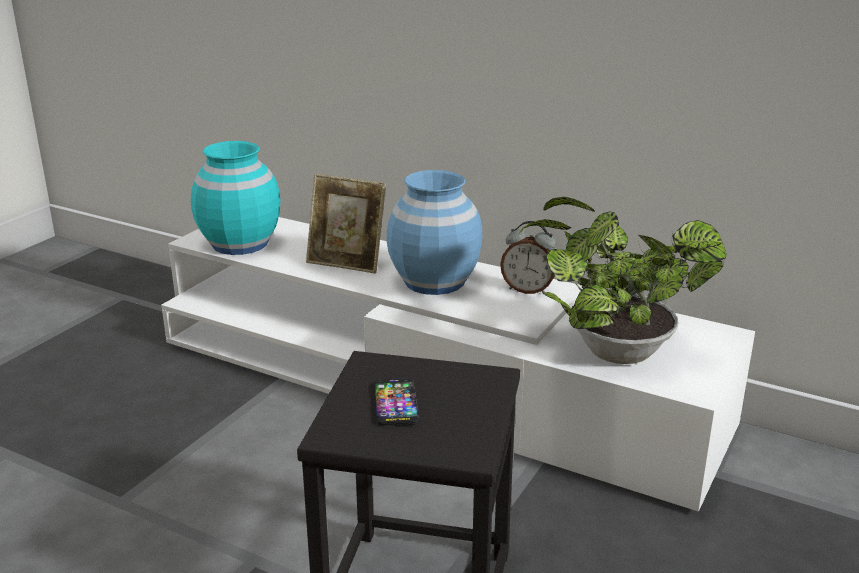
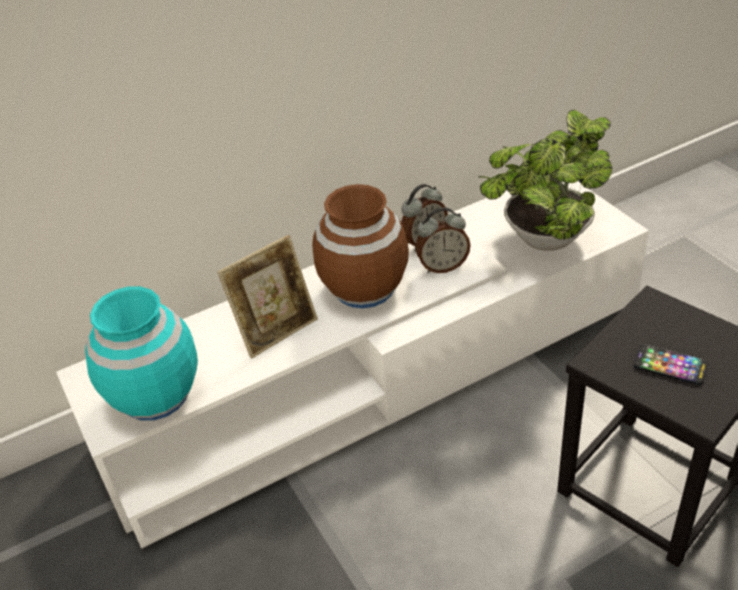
camera: 55 degrees left, 15 degrees up
(435, 281) = (364, 288): blue vase -> brown vase
(503, 306) = (443, 266): none -> alarm clock

